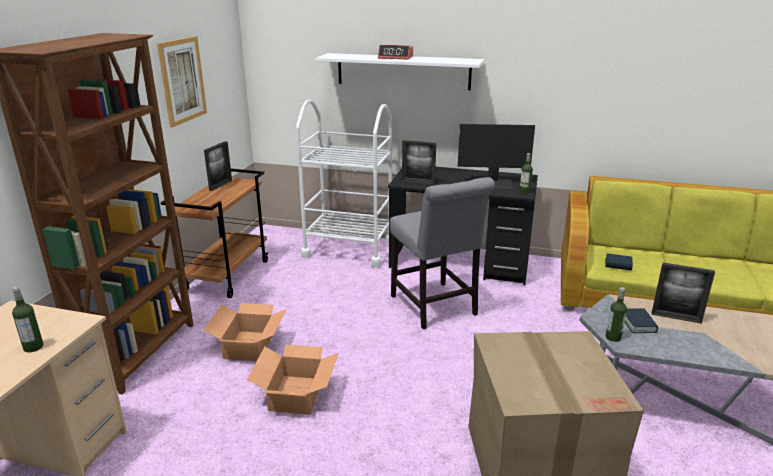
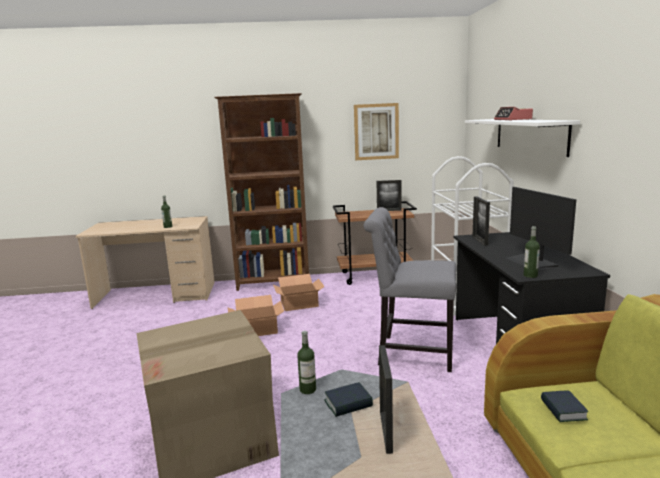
camera: 70 degrees right, 10 degrees down
(435, 308) = (411, 352): grey chair -> grey chair turned 60 degrees clockwise

